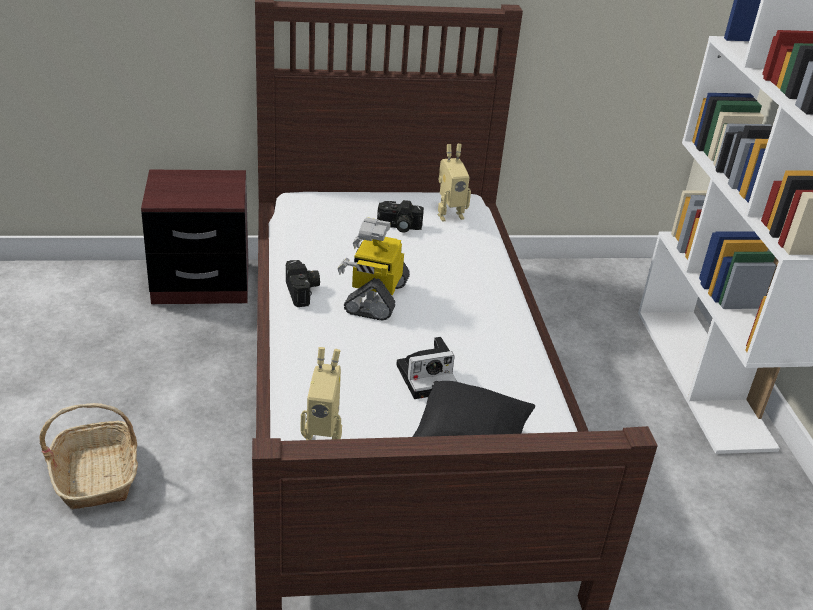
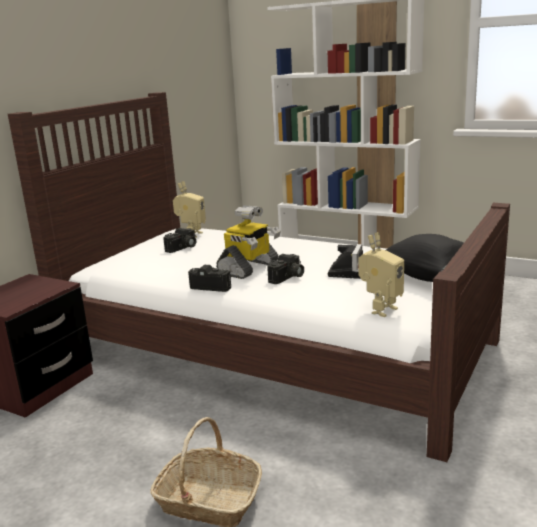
camera: 50 degrees left, 15 degrees down
(368, 335) = (288, 278): none -> camera
(375, 297) = (249, 268): toy robot -> toy robot turned 105 degrees counterclockwise

